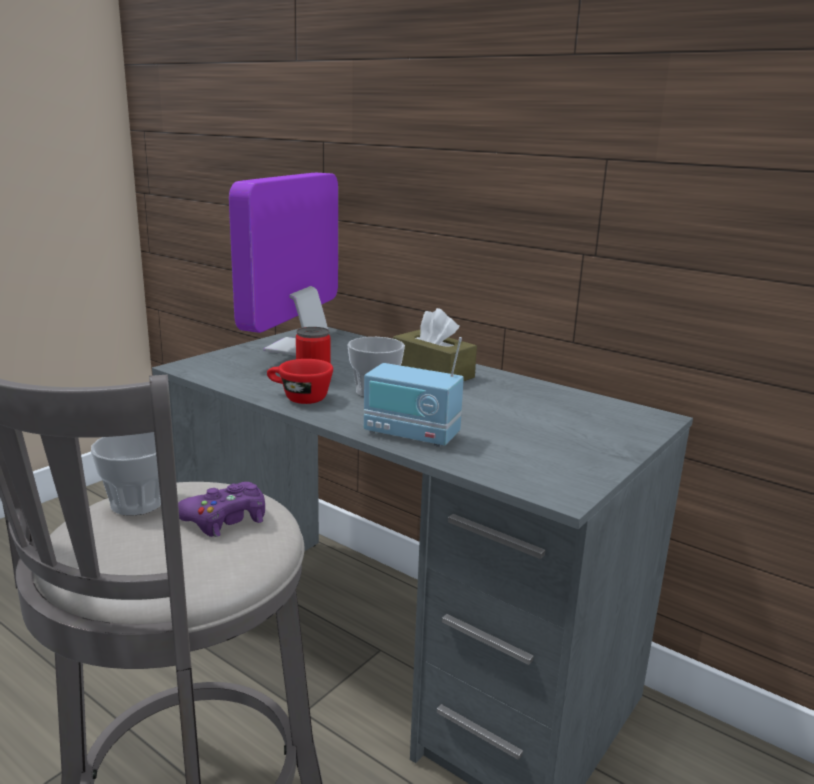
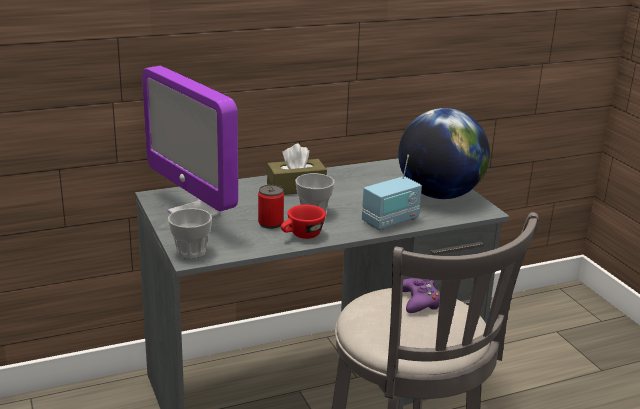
camera: 60 degrees left, 5 degrees up
(137, 503) = (379, 323): cup -> cup (191, 251)
(560, 450) = (439, 195): none -> globe

